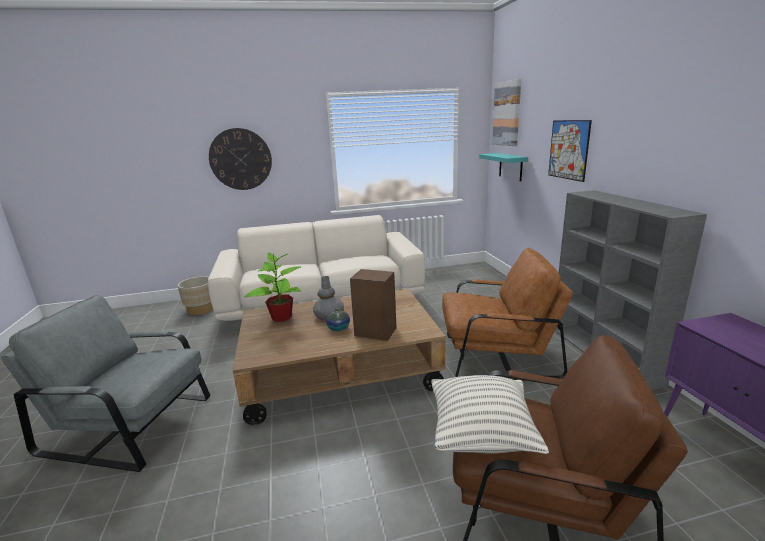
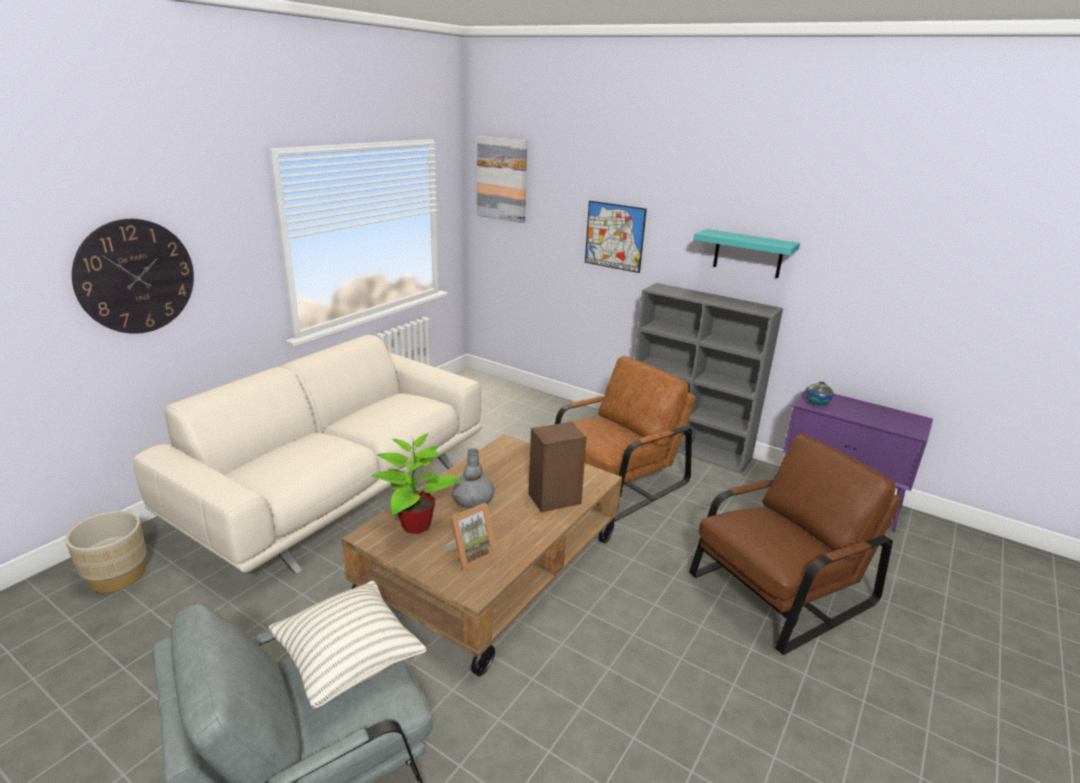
camera: 45 degrees left, 5 degrees up
(279, 342) = (470, 555): none -> picture frame
(338, 328) = (510, 511): vase -> vase (817, 402)
(481, 435) = (771, 551): pillow -> pillow (349, 662)
(510, 166) = (514, 247): turquoise shelf -> turquoise shelf (748, 254)

